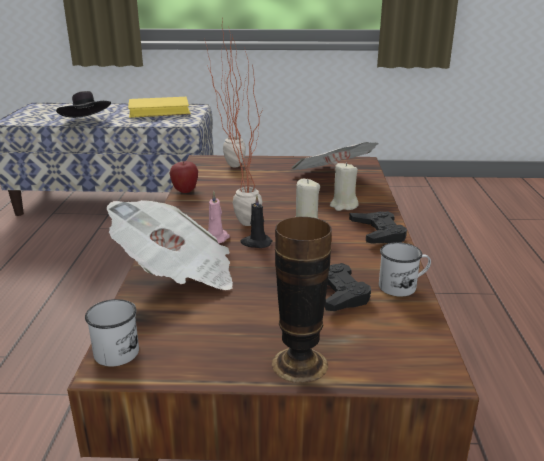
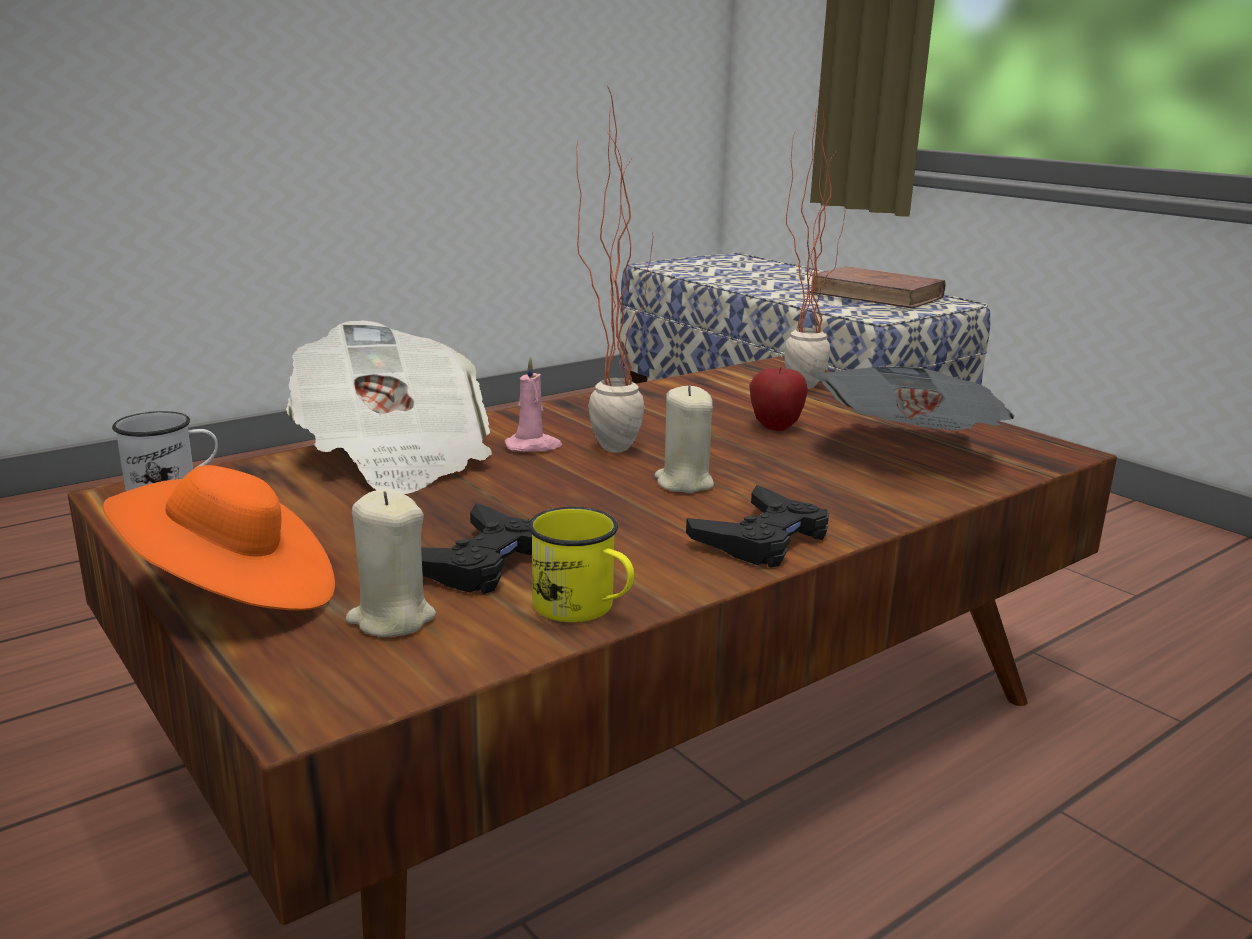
camera: 50 degrees right, 5 degrees down
(87, 122) = (739, 285): black hat -> none
(159, 111) = (876, 295): yellow book -> brown book
(185, 191) = (649, 389): apple -> apple (775, 427)
(256, 243) = (559, 471): black candle -> none
(299, 364) = (233, 593): vase -> orange hat
(343, 206) = (819, 487): beige candle -> beige candle (391, 619)
(403, 286) = (583, 608): white mug -> yellow mug

